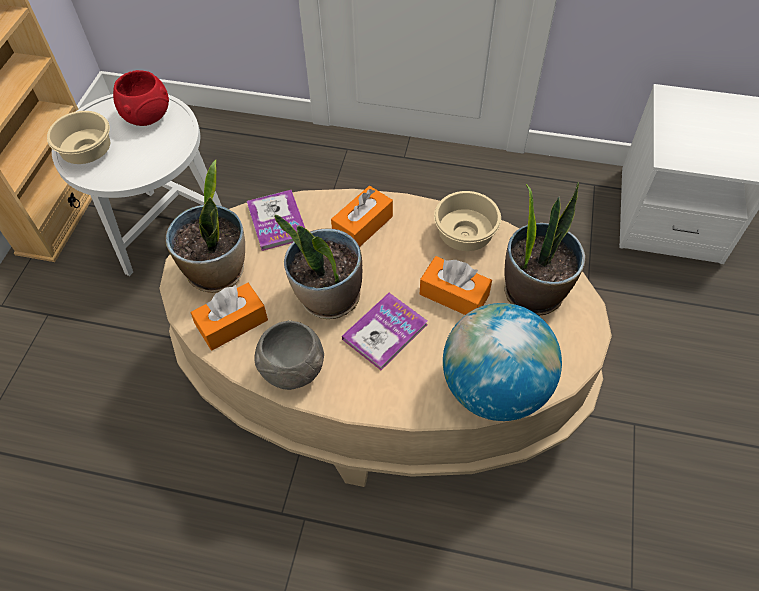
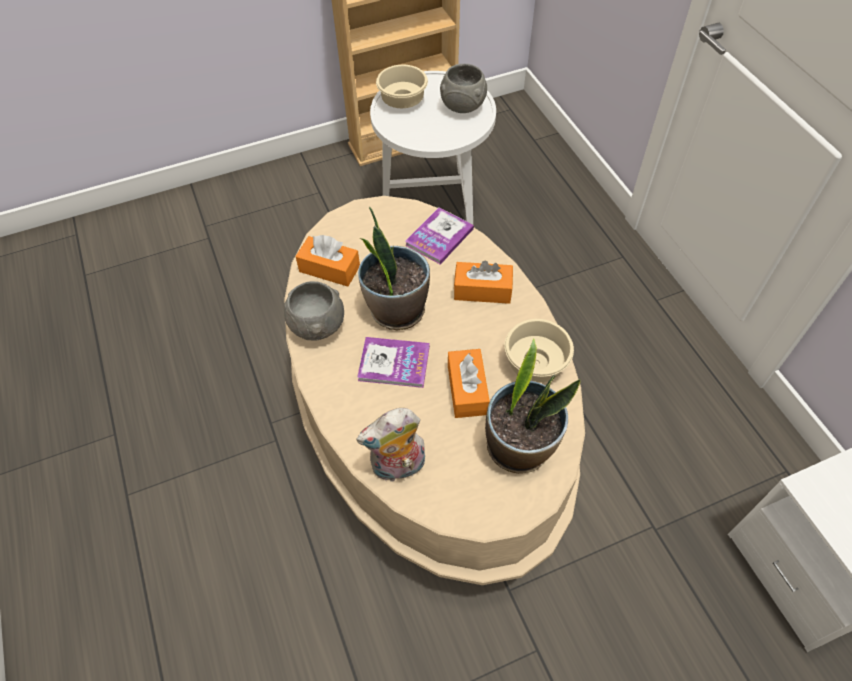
camera: 55 degrees right, 0 degrees up
(147, 117) = (463, 106): red bowl -> grey bowl
(218, 272) = (365, 233): potted plant -> none
(494, 388) = (398, 467): globe -> plush toy

